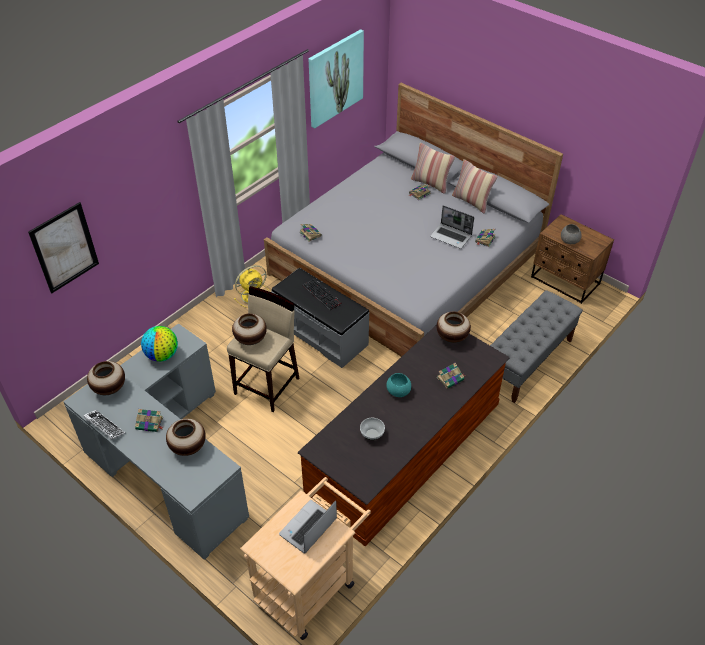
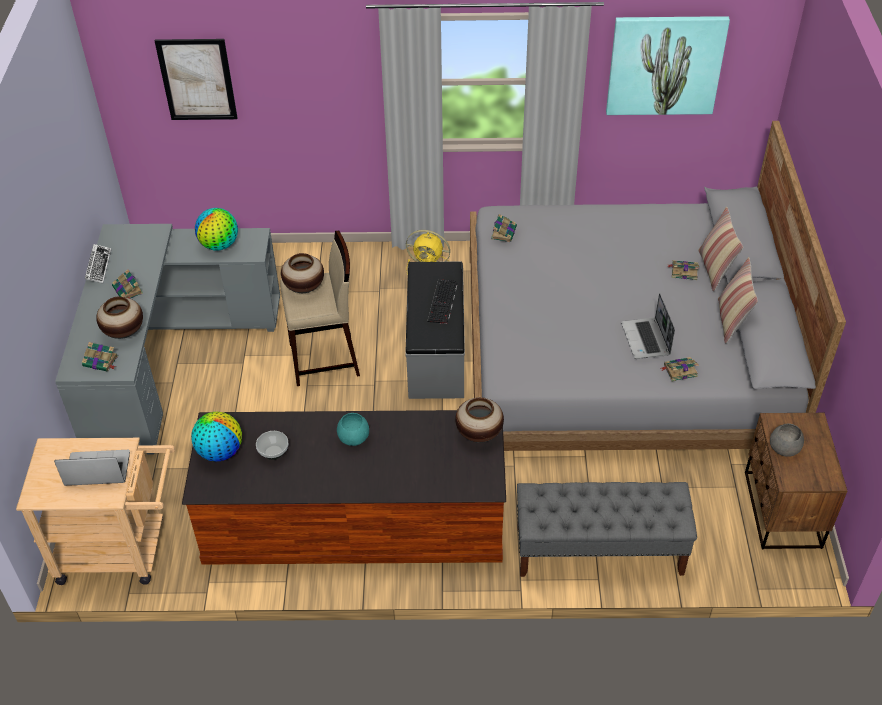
camera: 50 degrees right, 0 degrees up
(110, 388) = (143, 240): vase -> none
(344, 460) = (220, 452): none -> globe
(450, 378) = (416, 469): book -> book (101, 361)

